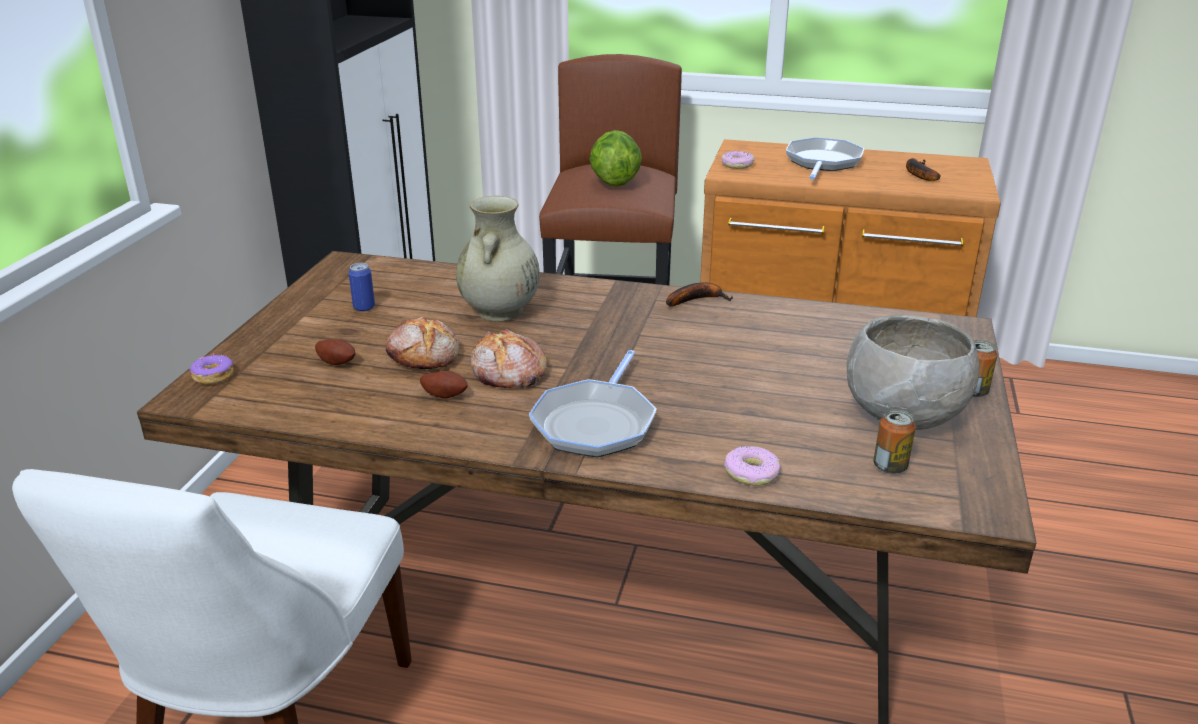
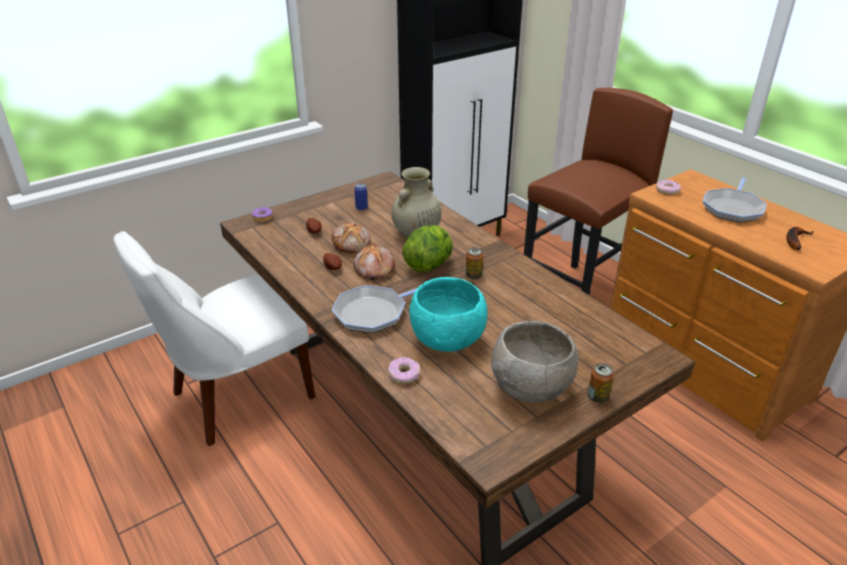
camera: 40 degrees right, 5 degrees up
(614, 182) = (590, 177): lettuce -> lettuce (429, 265)
(697, 300) = (525, 269): banana -> none
(735, 411) = (446, 340): none -> turquoise bowl
(822, 163) = (733, 208): frying pan -> frying pan turned 150 degrees clockwise
(890, 466) = (477, 410): can -> can (473, 276)

